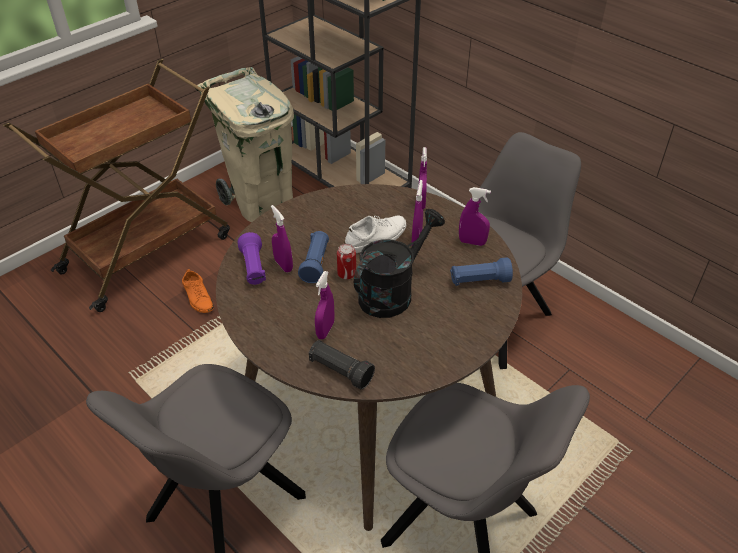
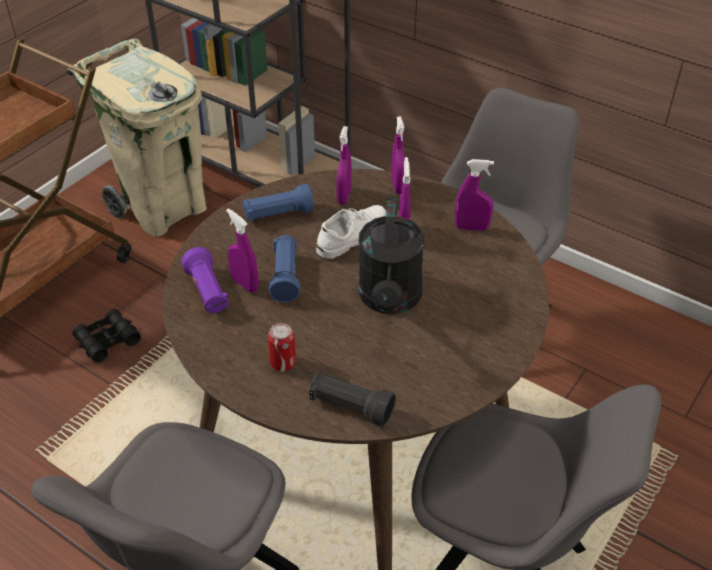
camera: 10 degrees left, 0 degrees up
(198, 297) = (107, 340): orange shoe -> black binoculars
(325, 330) = (319, 358): purple spray bottle -> purple spray bottle (344, 196)
(347, 274) = (328, 285): can -> can (283, 363)
(392, 292) = (390, 300): black watering can -> black watering can turned 150 degrees clockwise
(479, 281) = (492, 274): blue flashlight -> blue flashlight (278, 214)

